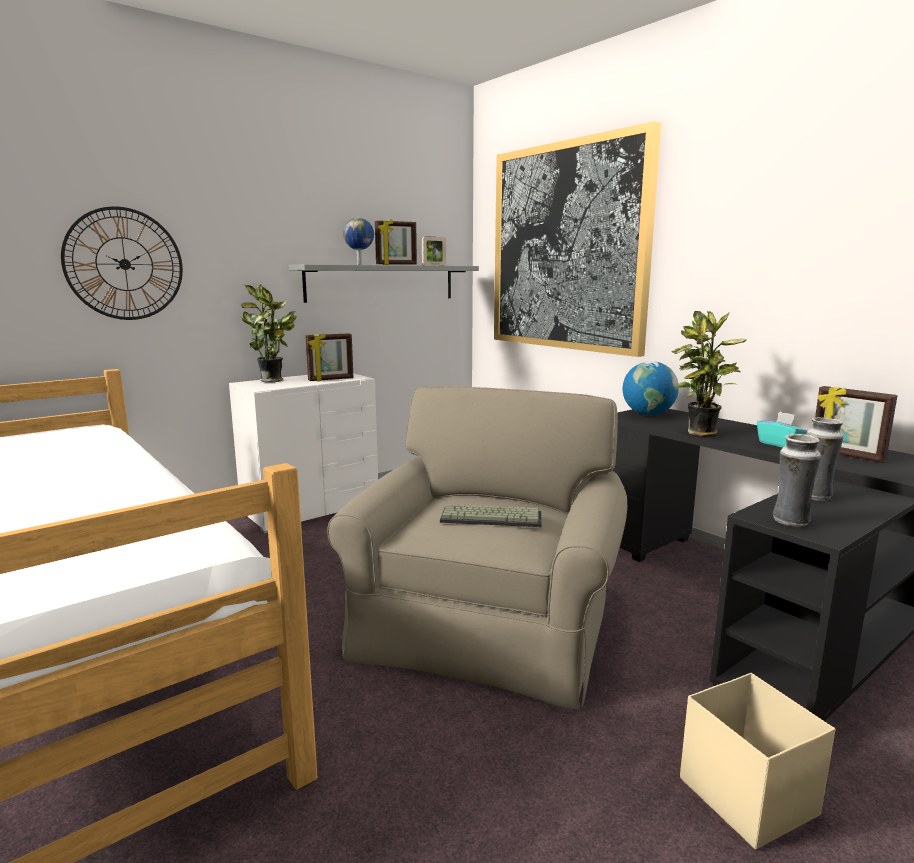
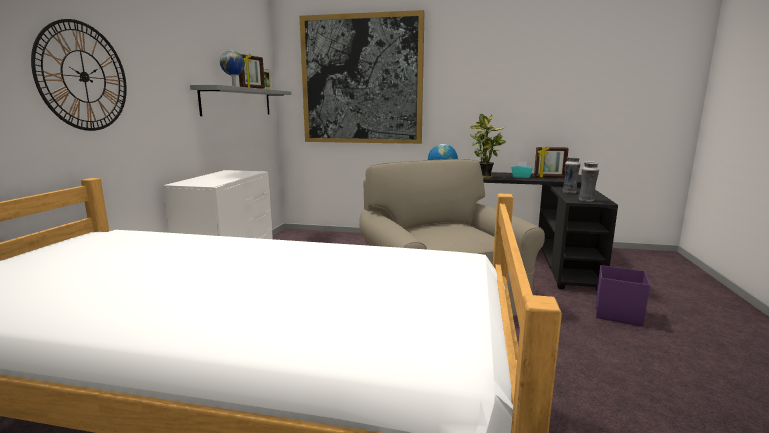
camera: 40 degrees left, 0 degrees up
(273, 380) = (197, 180): potted plant -> none
(331, 379) = (241, 175): picture frame -> none
(492, 517) = (457, 231): keyboard -> none
(746, 795) = (617, 313): beige storage box -> purple storage box

